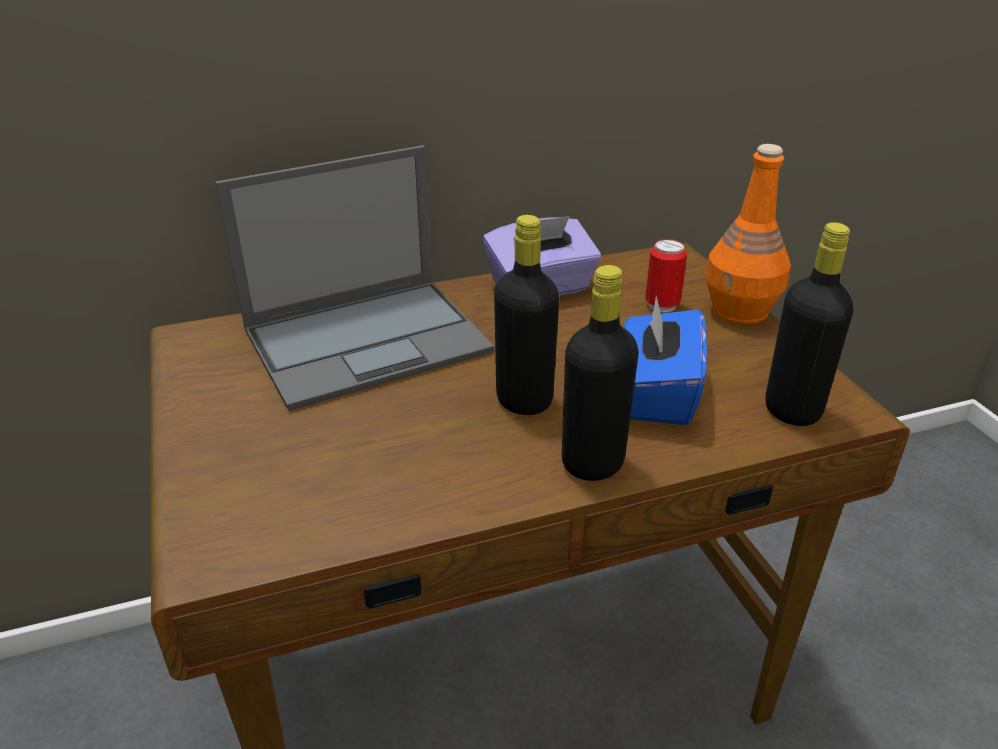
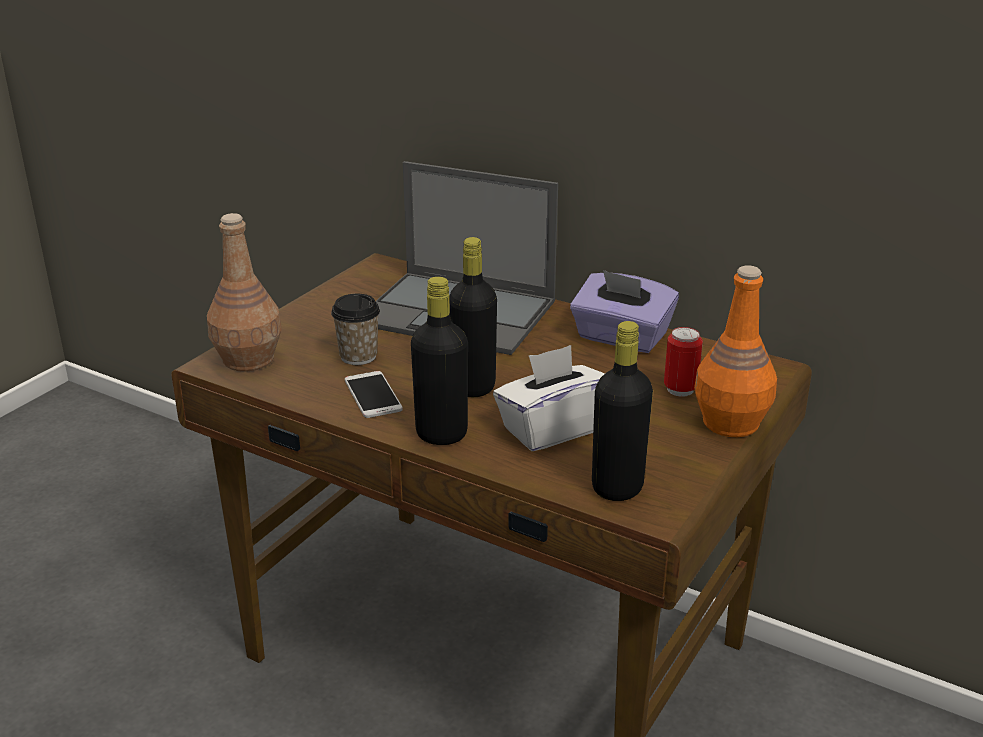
camera: 50 degrees right, 5 degrees down
(238, 527) = (248, 359): none -> brown bottle
(359, 441) = (358, 356): none -> cup
(456, 470) = (373, 395): none -> phone
(656, 394) = (553, 428): blue tissue box -> white tissue box

